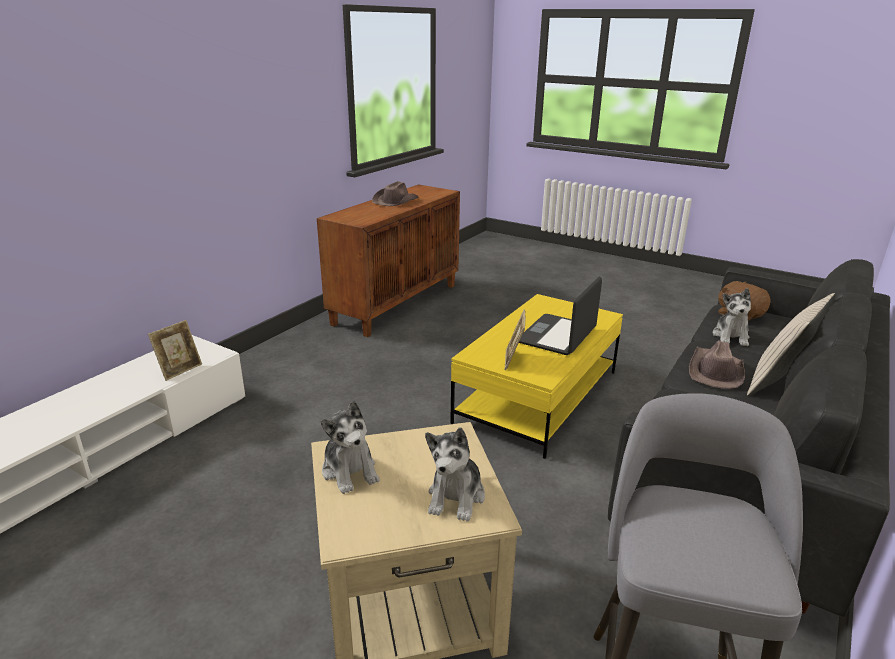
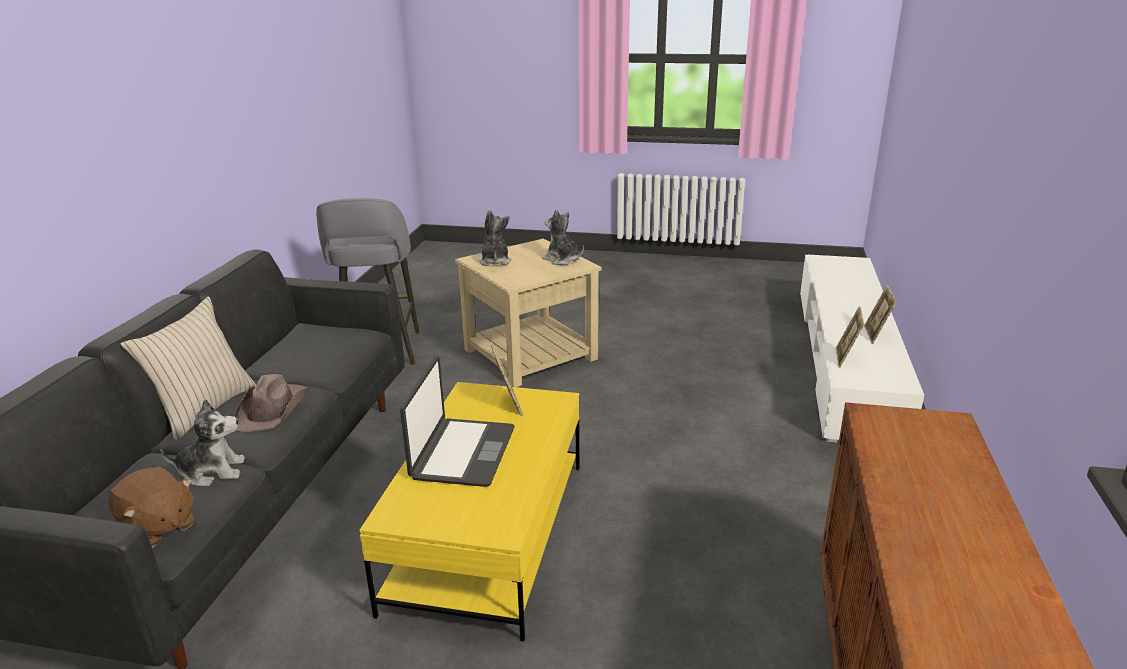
camera: 160 degrees right, 0 degrees up
(105, 384) = (876, 335): none -> picture frame
(395, 201) = (963, 536): brown hat -> none
(731, 336) = (212, 471): plush toy -> plush toy turned 90 degrees clockwise

